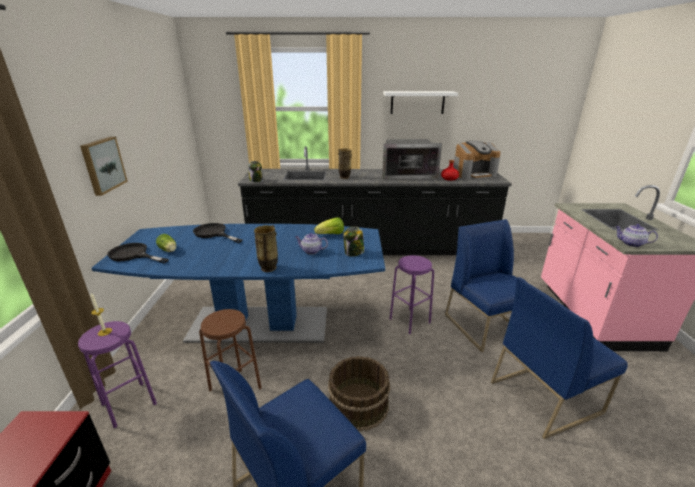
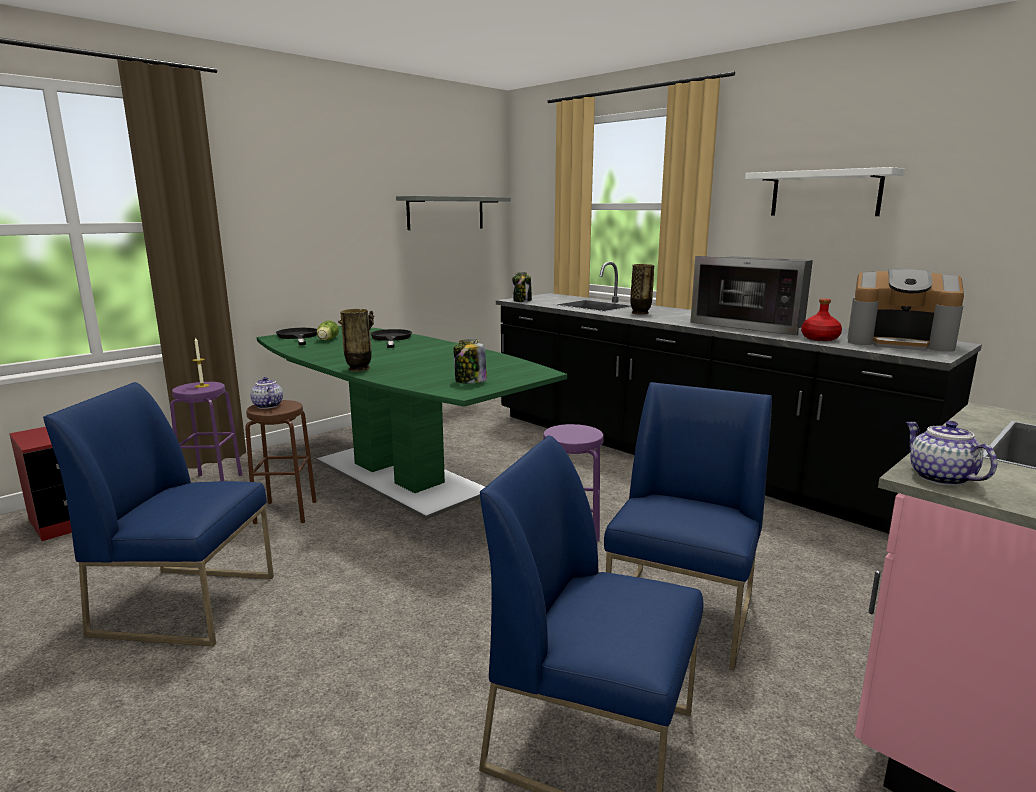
camera: 45 degrees right, 10 degrees down
(102, 165) = (313, 238): picture -> none
(165, 121) = (446, 213): none -> grey shelf
(259, 324) = (398, 476): blue dining table -> green dining table
(311, 251) = (432, 369): teapot -> teapot (267, 405)
(331, 235) = (494, 364): lettuce -> none
(358, 404) = (349, 584): brown bucket -> none

